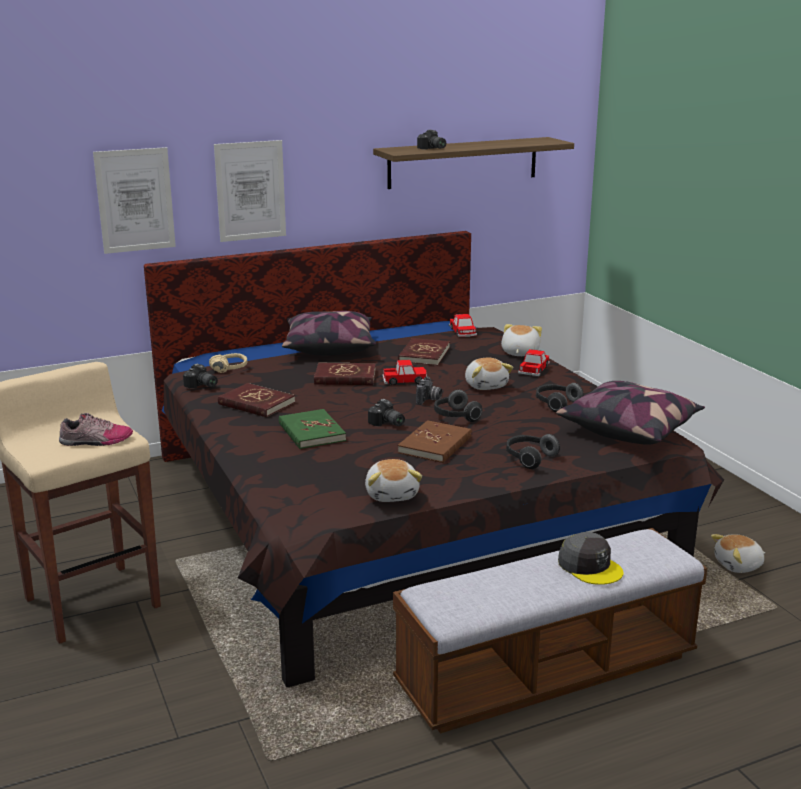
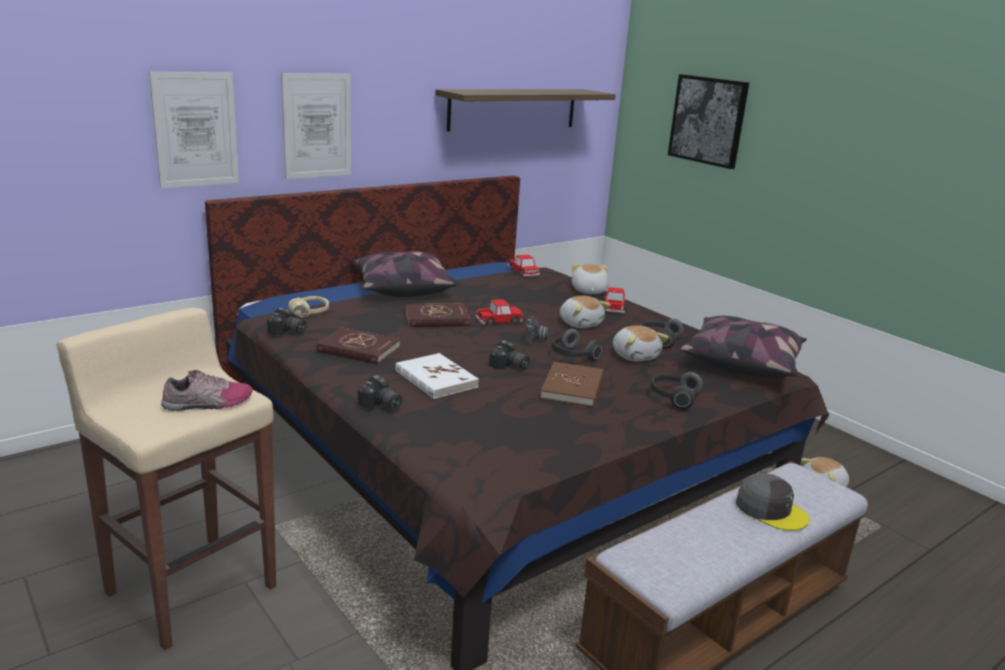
camera: 15 degrees left, 0 degrees up
(311, 432) = (435, 379): green book -> white book
(392, 494) = (563, 446): plush toy -> plush toy (635, 356)
(424, 355) = (501, 294): red book -> none
(432, 148) = (494, 92): camera -> camera (380, 405)
(671, 169) = (708, 120): none -> picture

